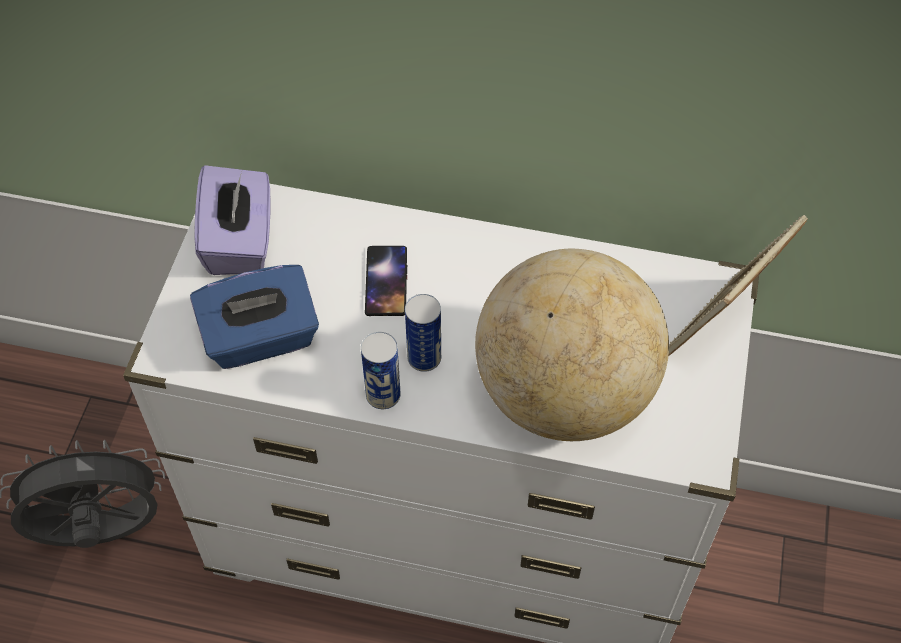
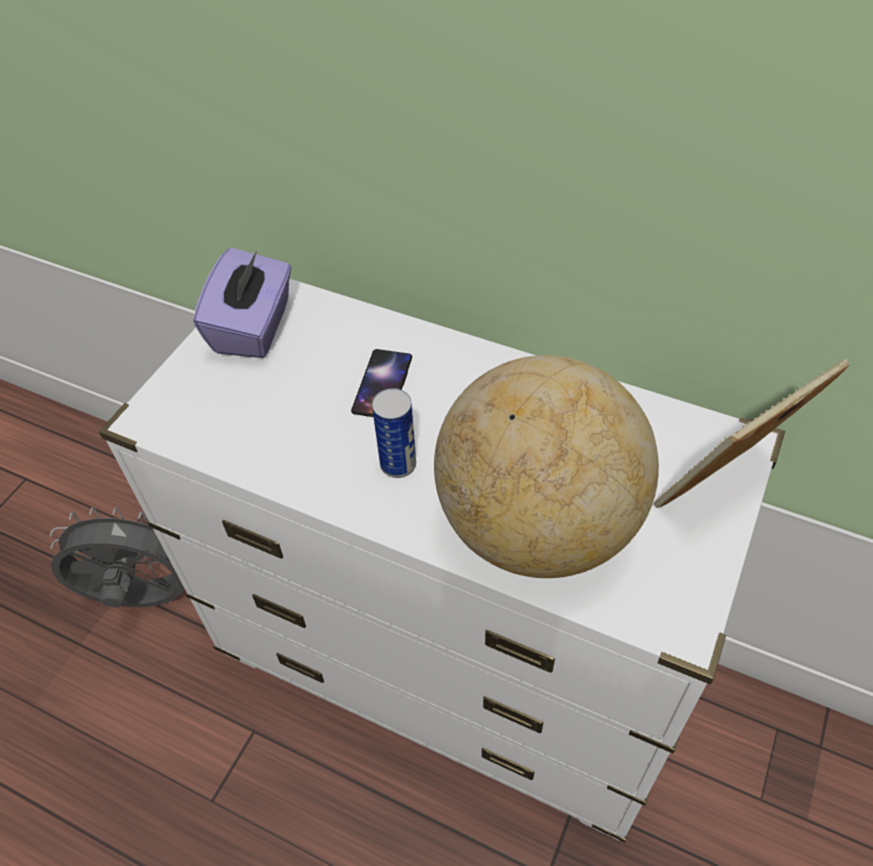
camera: 15 degrees right, 5 degrees down
(261, 339) = (242, 419): blue tissue box -> none
(383, 395) = (344, 494): can -> none

